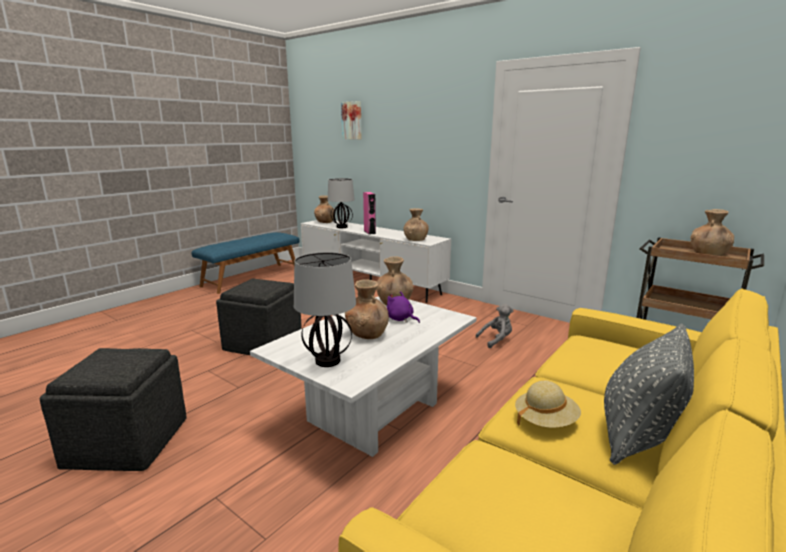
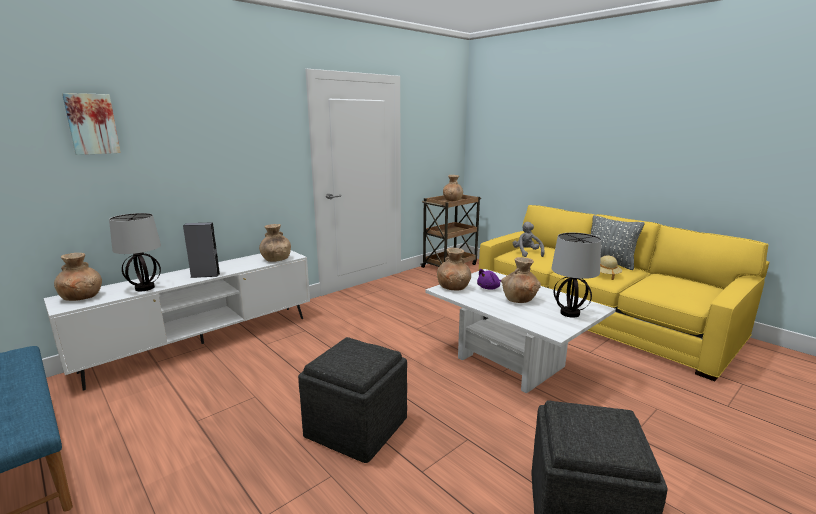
camera: 80 degrees left, 0 degrees up
(369, 232) = (205, 275): pink speaker -> grey speaker
(496, 340) = (404, 303): grey plush toy -> grey plush toy (526, 253)

